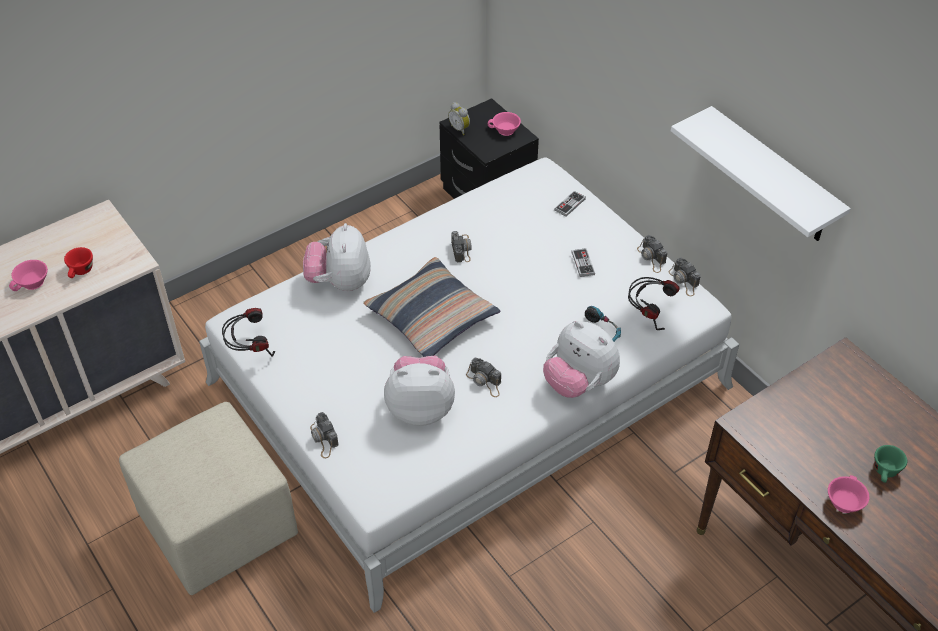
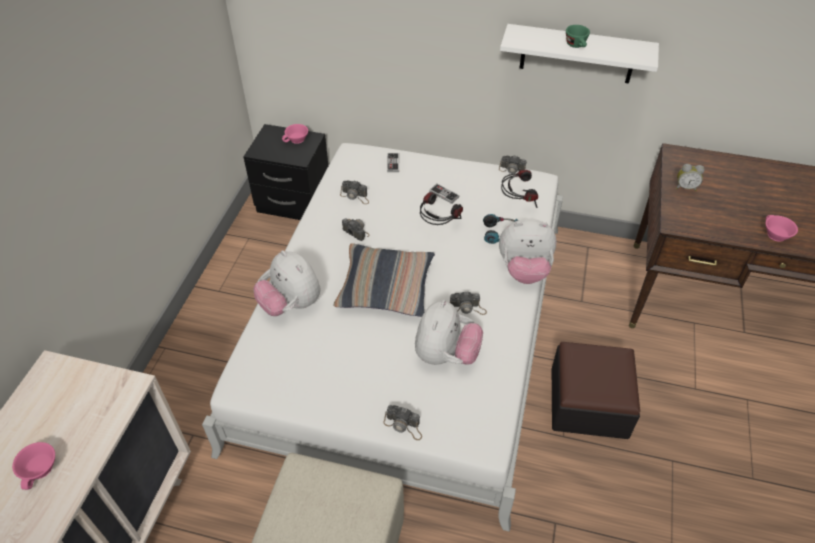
camera: 40 degrees left, 0 degrees up
(81, 272) = (82, 428): red cup -> none
(250, 350) = (274, 399): headphones -> headphones (437, 225)
(420, 408) = (446, 355): plush toy -> plush toy turned 150 degrees clockwise
(460, 129) = (264, 154): alarm clock -> alarm clock (685, 187)
(568, 567) = (588, 402): none -> ottoman
(651, 258) = (480, 167): camera -> camera (355, 196)
(885, 473) = (772, 205): green cup -> green cup (577, 46)

